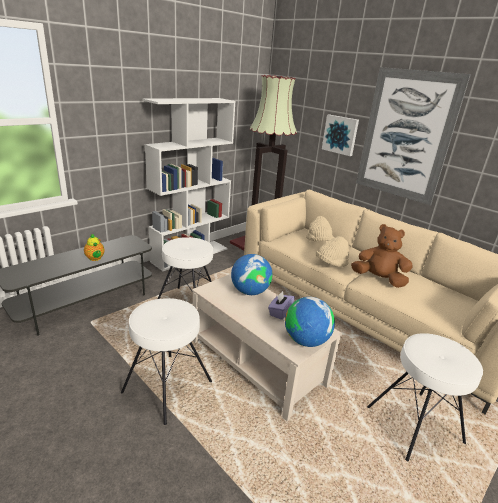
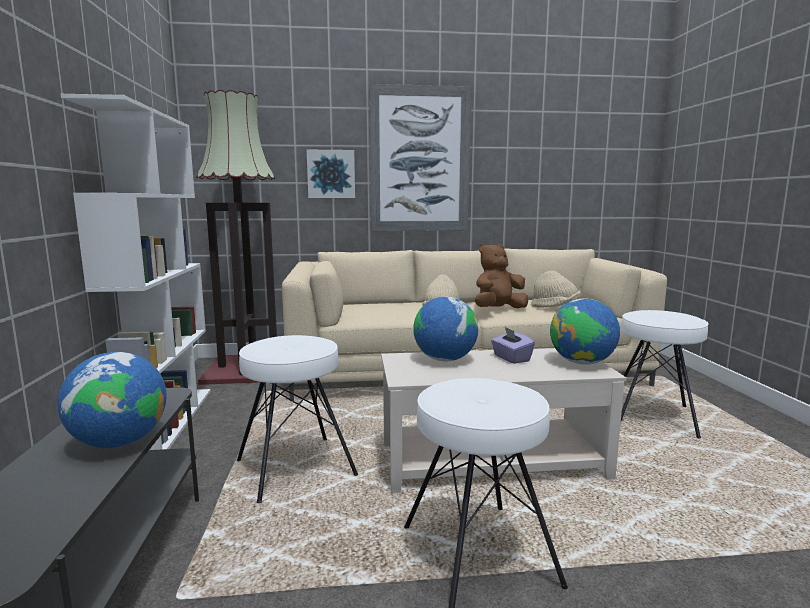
camera: 50 degrees left, 15 degrees down
(95, 259) = (119, 442): teapot -> globe
(318, 242) = (385, 306): beige hat -> beige hat (555, 308)

